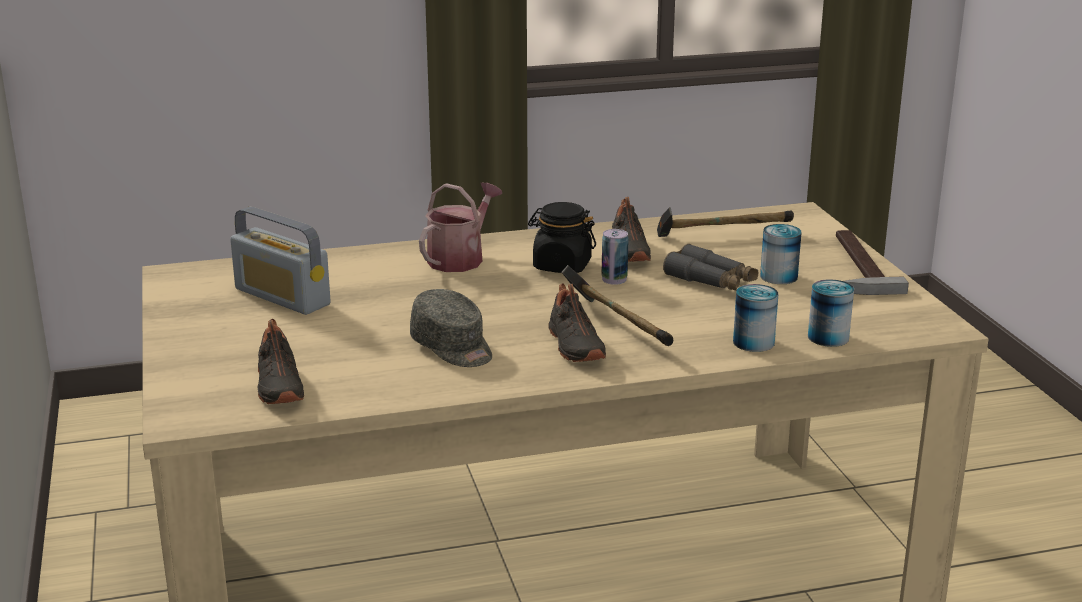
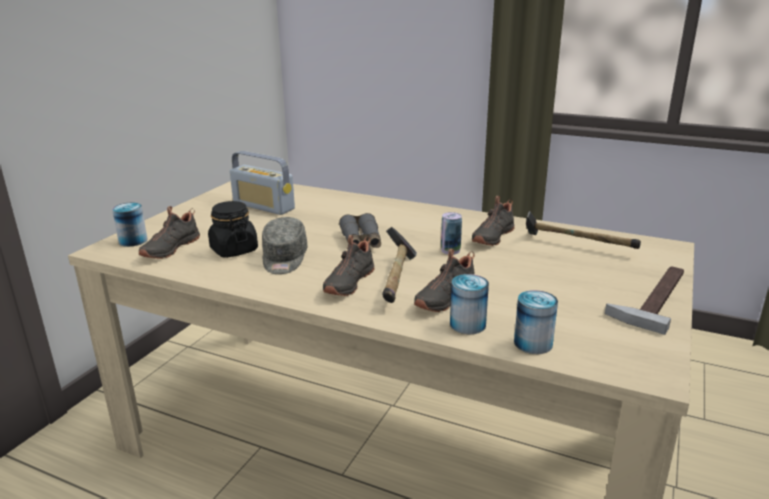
camera: 40 degrees right, 0 degrees up
(282, 297) = (263, 206): radio -> radio turned 45 degrees counterclockwise
(460, 258) = (385, 212): watering can -> none
(561, 265) = (434, 233): black jar -> black jar (234, 250)
(691, 327) = (443, 297): none -> black shoe
(711, 280) = (515, 272): grey binoculars -> grey binoculars (361, 241)
(778, 276) = (571, 285): can -> can (133, 241)

